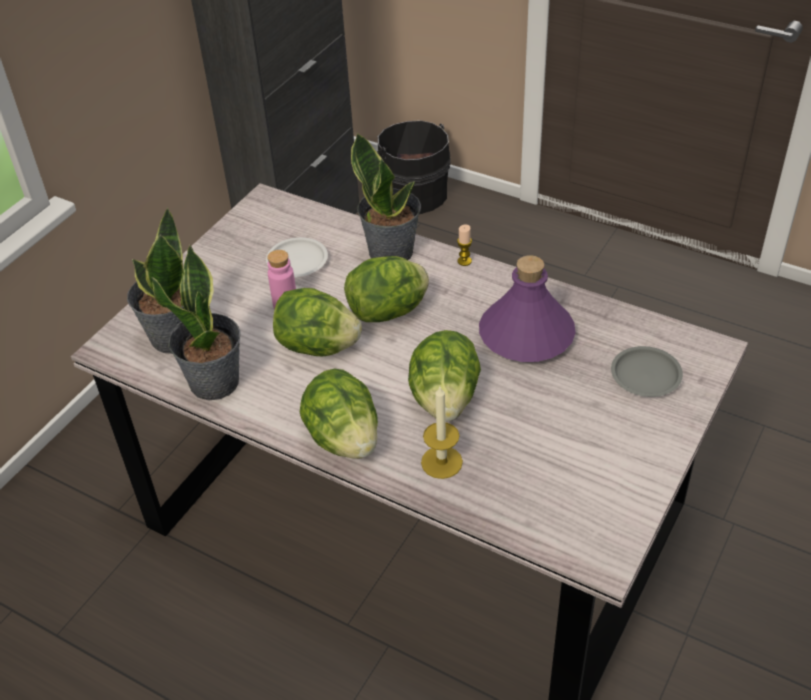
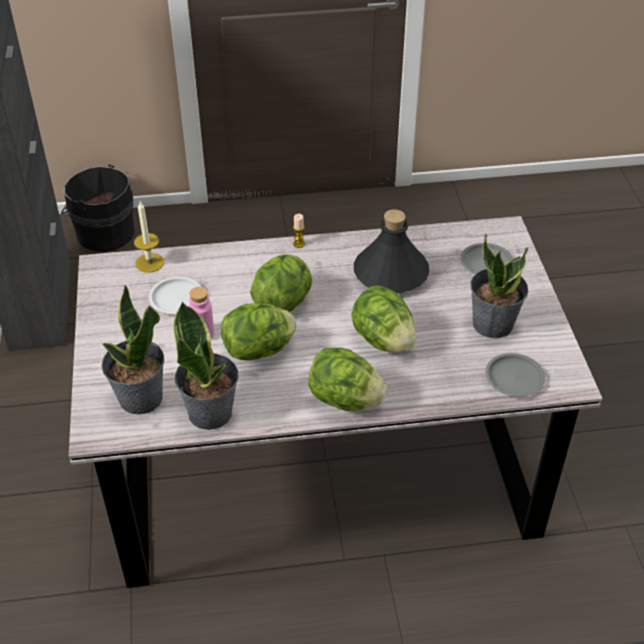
camera: 40 degrees left, 0 degrees up
(391, 251) = (240, 260): potted plant -> potted plant (492, 323)
(441, 462) = (423, 380): candle -> candle (150, 262)
(526, 336) = (390, 274): purple bottle -> black bottle
(541, 517) = (514, 378): none -> grey plate

